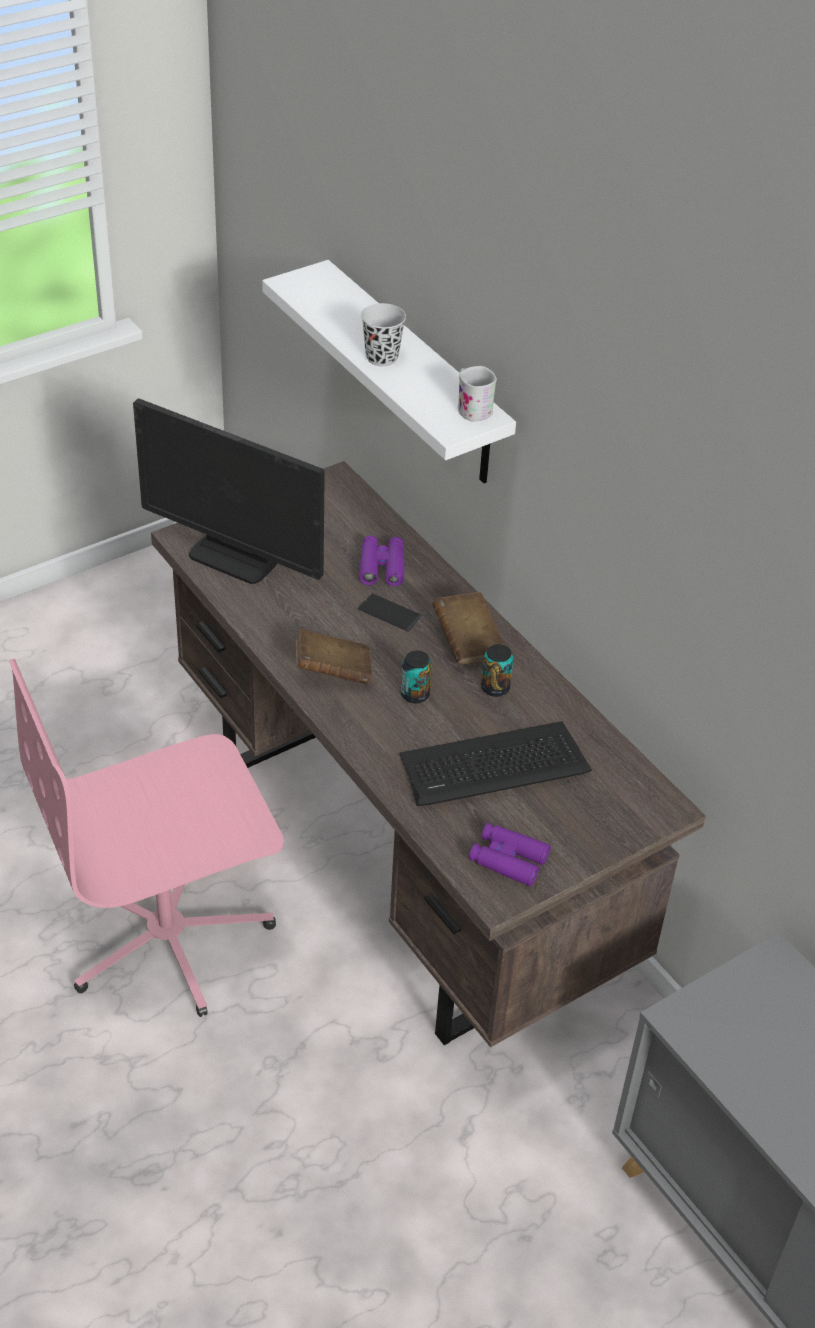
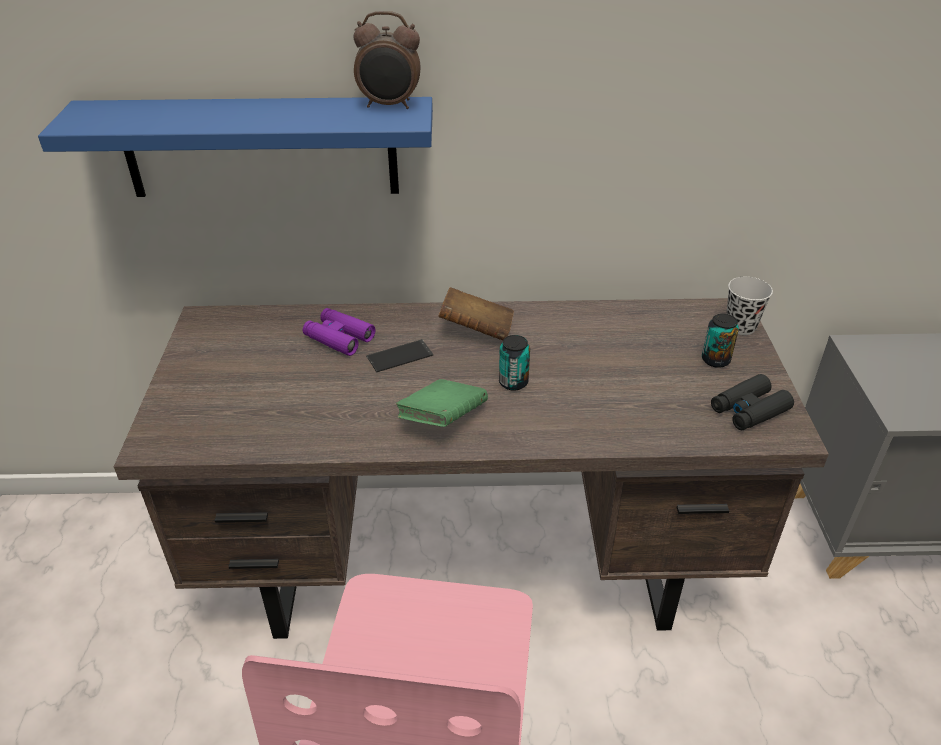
camera: 55 degrees left, 5 degrees down
(235, 556) = (222, 419): monitor -> none
(333, 672) = (443, 419): brown book -> green book
(382, 357) = (259, 119): black cup -> black cup (740, 326)
(415, 376) = (260, 147): white shelf -> blue shelf
(471, 408) = (389, 106): white mug -> alarm clock
(493, 766) = (632, 374): keyboard -> none
(495, 688) = (541, 337): can -> can (715, 360)
(508, 860) = (749, 410): purple binoculars -> black binoculars

